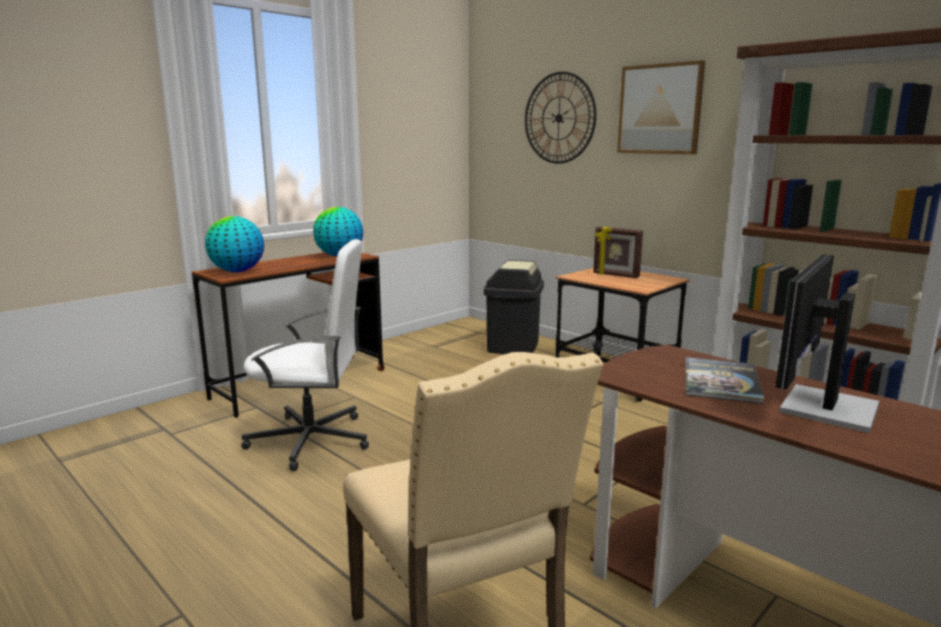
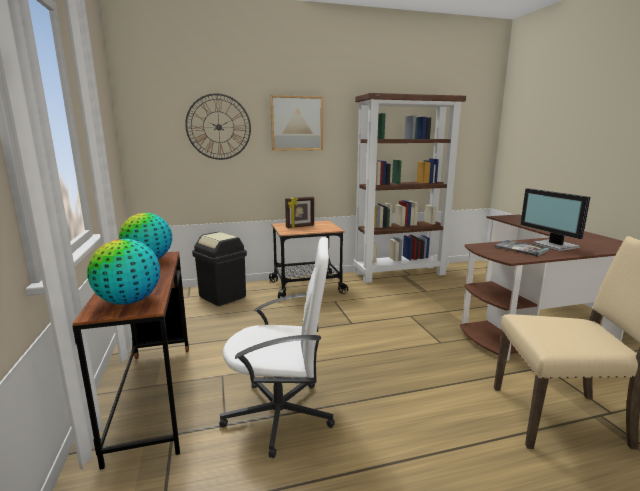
camera: 60 degrees left, 0 degrees up
(312, 440) = (281, 415): white office chair -> white office chair turned 60 degrees clockwise

